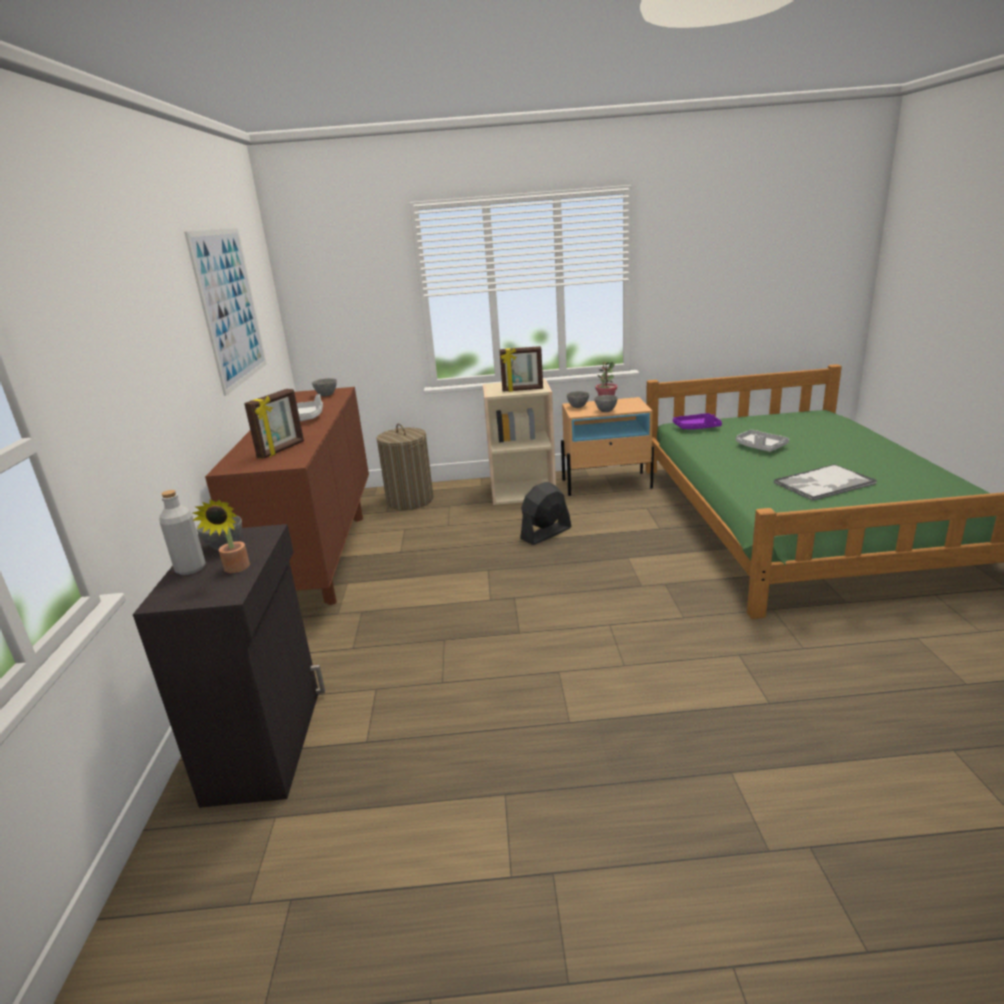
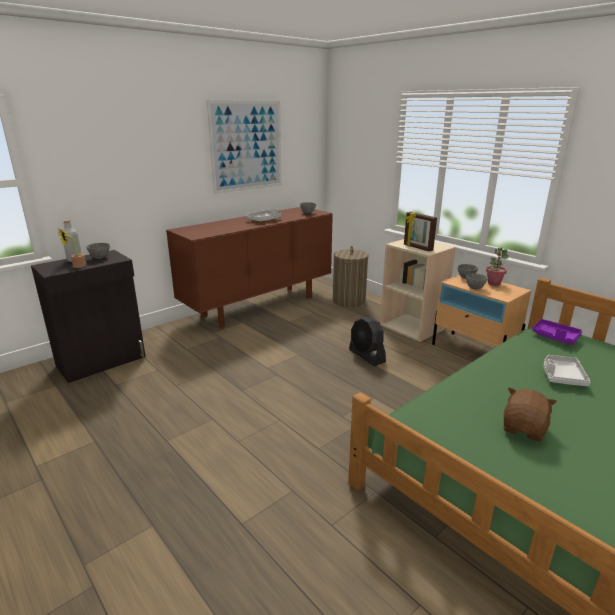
camera: 50 degrees right, 0 degrees up
(282, 450) = (212, 230): picture frame -> none
(545, 533) = (366, 356): black fan -> black fan turned 135 degrees counterclockwise
(823, 484) = (524, 429): tray -> brown plush toy

